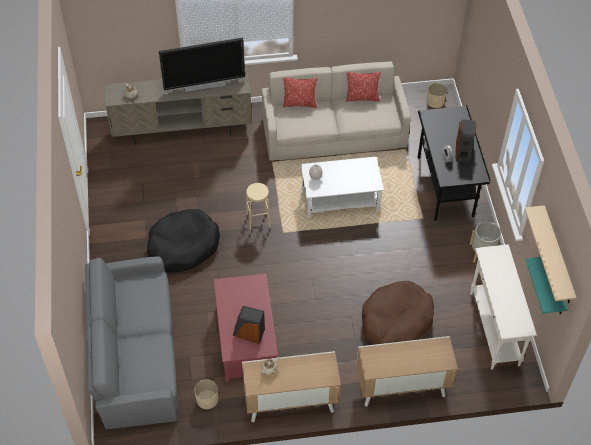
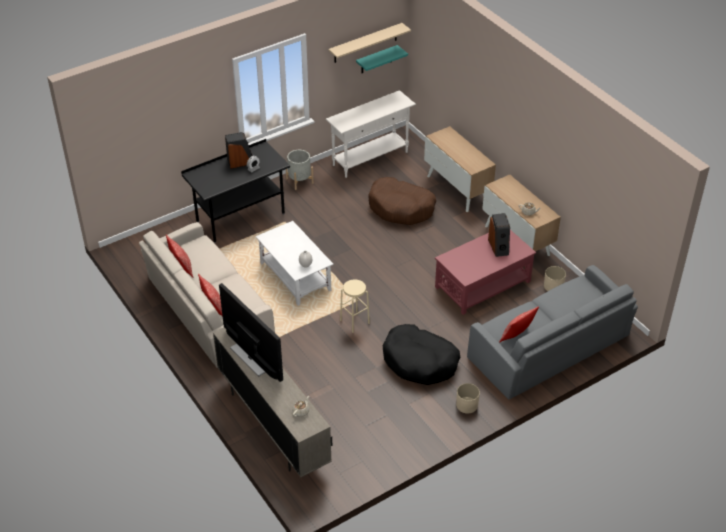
camera: 115 degrees left, 10 degrees down
(131, 292) = (517, 336): none -> pillow
(435, 101) = (131, 251): beige planter -> beige planter (466, 405)

